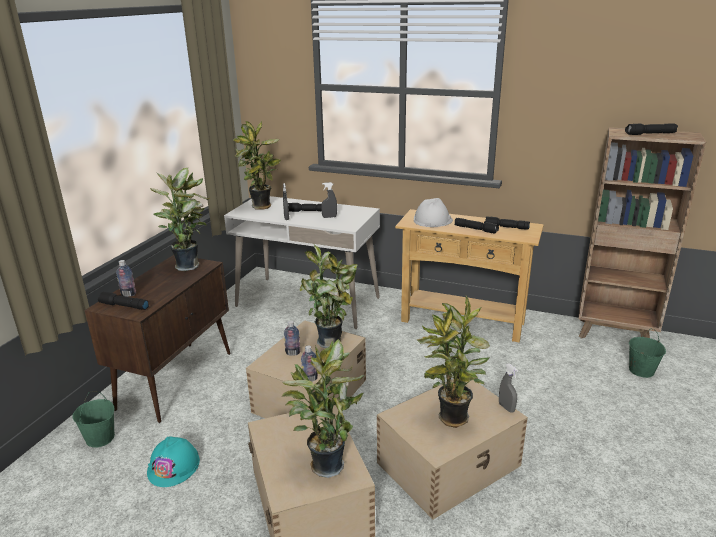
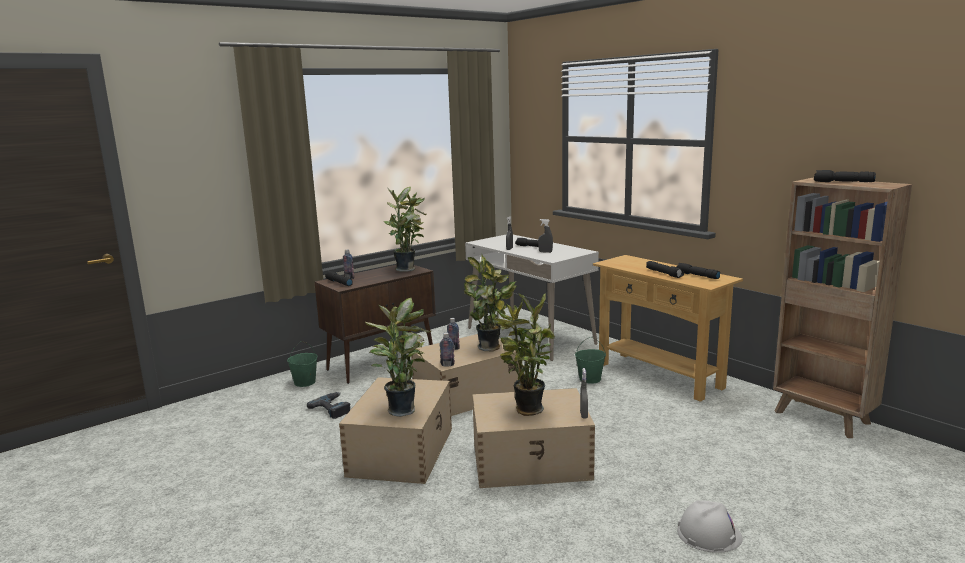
camera: 30 degrees right, 10 degrees down
(174, 466) = (333, 408): turquoise hard hat -> power drill
(262, 207) = (500, 241): potted plant -> none
(432, 220) = (633, 263): white hard hat -> white hard hat (709, 534)
(641, 370) = (815, 451): green bucket -> green bucket (590, 379)

